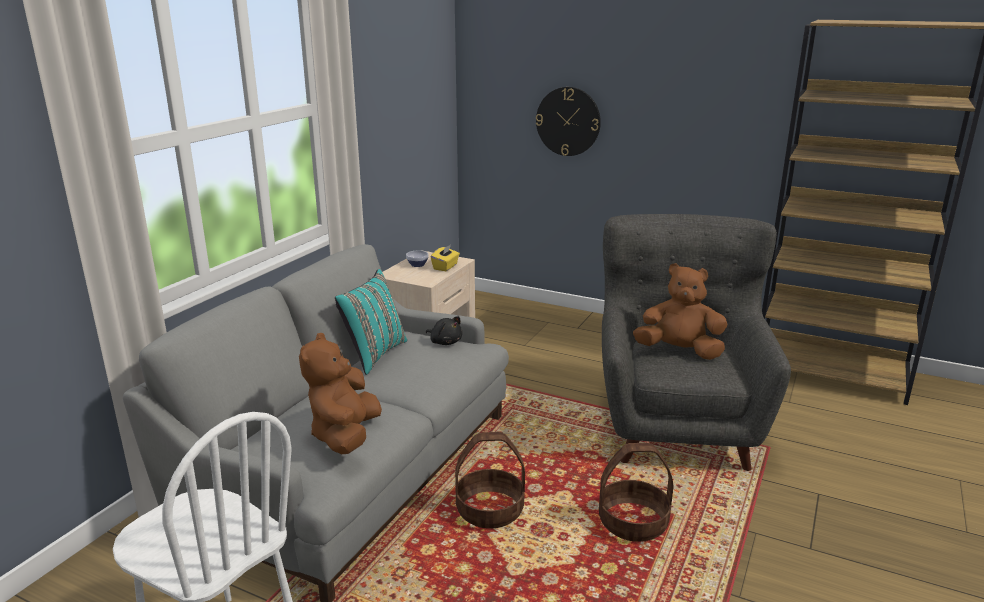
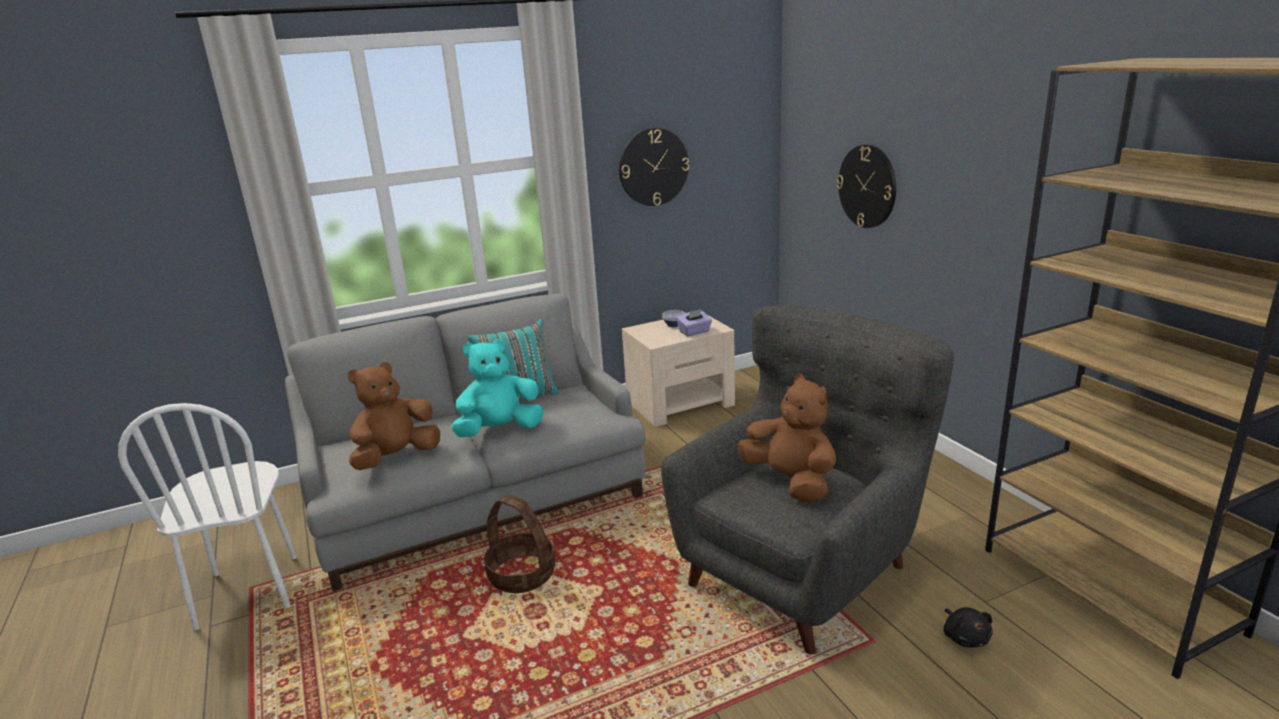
camera: 40 degrees right, 0 degrees up
(386, 114) = (653, 167): none -> wall clock
(405, 383) = (500, 430): none -> turquoise plush toy
(445, 267) = (694, 332): yellow tissue box -> purple tissue box
(445, 342) = (587, 403): black plush toy -> black plush toy (965, 637)
(633, 522) = (618, 645): basket -> none

